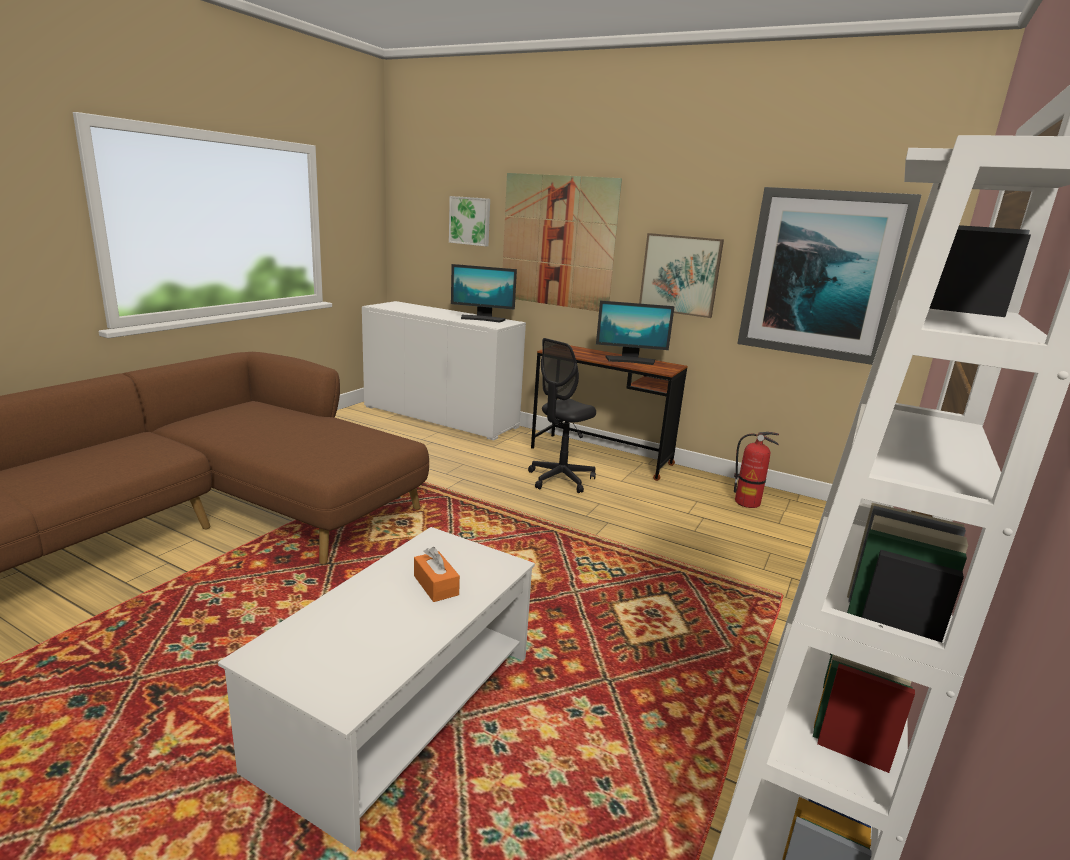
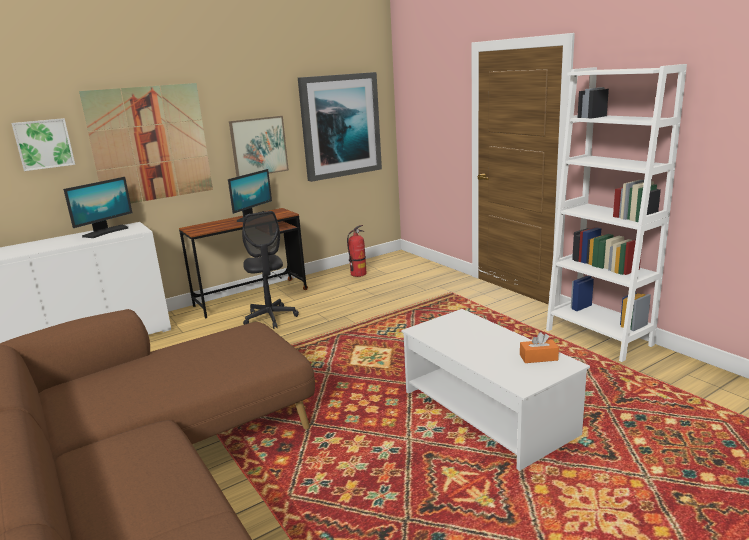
camera: 60 degrees left, 0 degrees up
(436, 585) = (472, 335): orange tissue box -> orange tissue box (538, 357)

